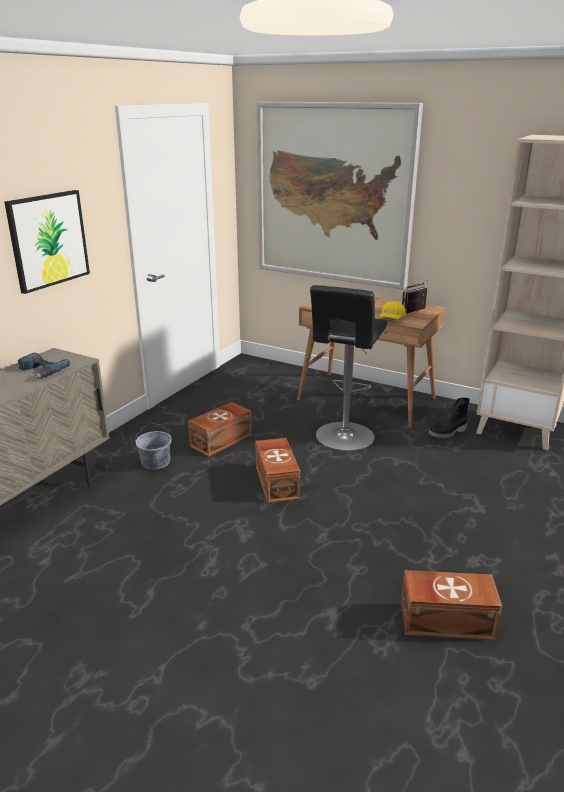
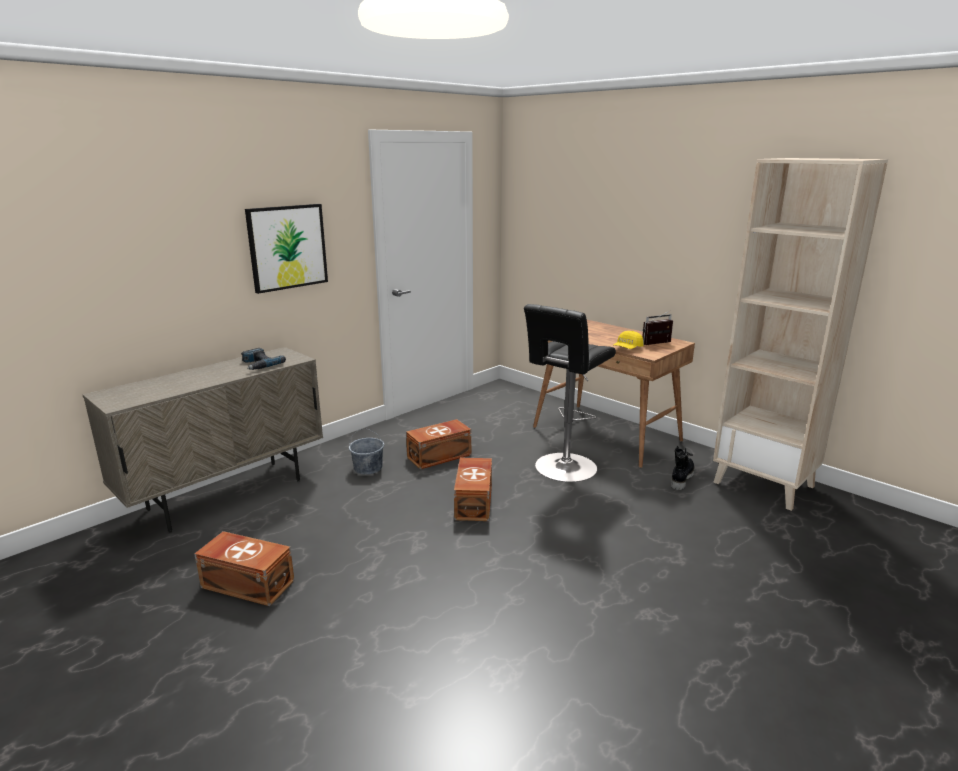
camera: 15 degrees right, 5 degrees down
(334, 194) = (589, 221): picture -> none
(445, 619) = (583, 668): brown storage box -> brown storage box (247, 583)
(448, 432) = (681, 478): black boot -> black boot turned 135 degrees clockwise

